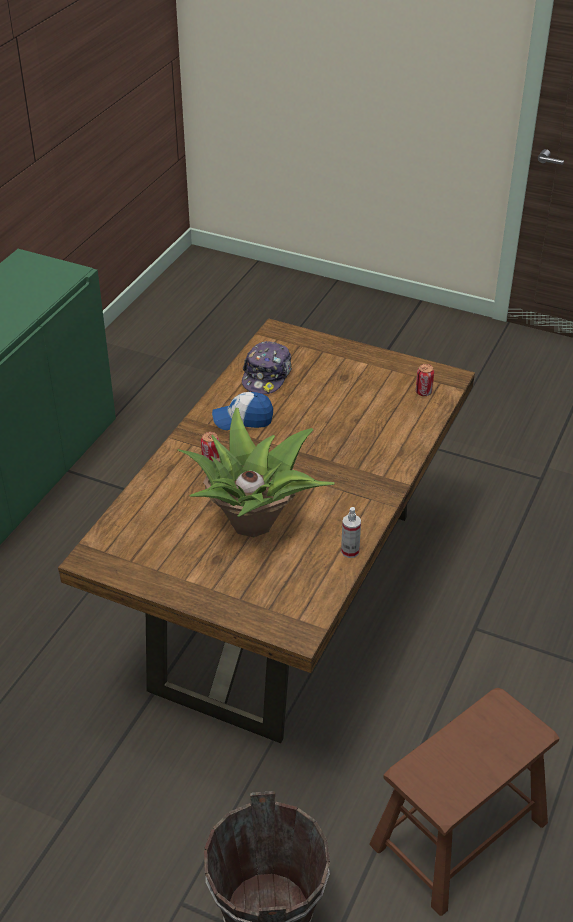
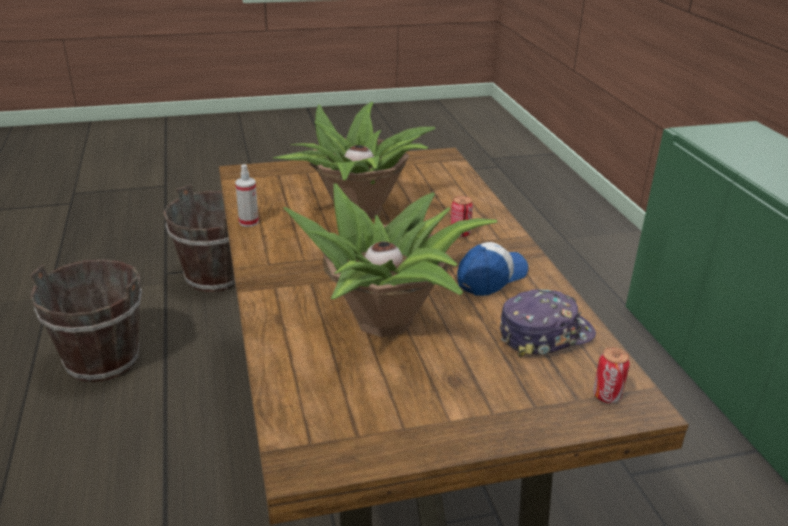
camera: 140 degrees right, 10 degrees down
(267, 376) = (544, 334): cap -> cap turned 90 degrees clockwise
(341, 421) = (386, 321): none -> potted plant
(423, 392) = (321, 413): can -> can (606, 396)
(459, 833) = (103, 360): brown stool -> brown bucket

